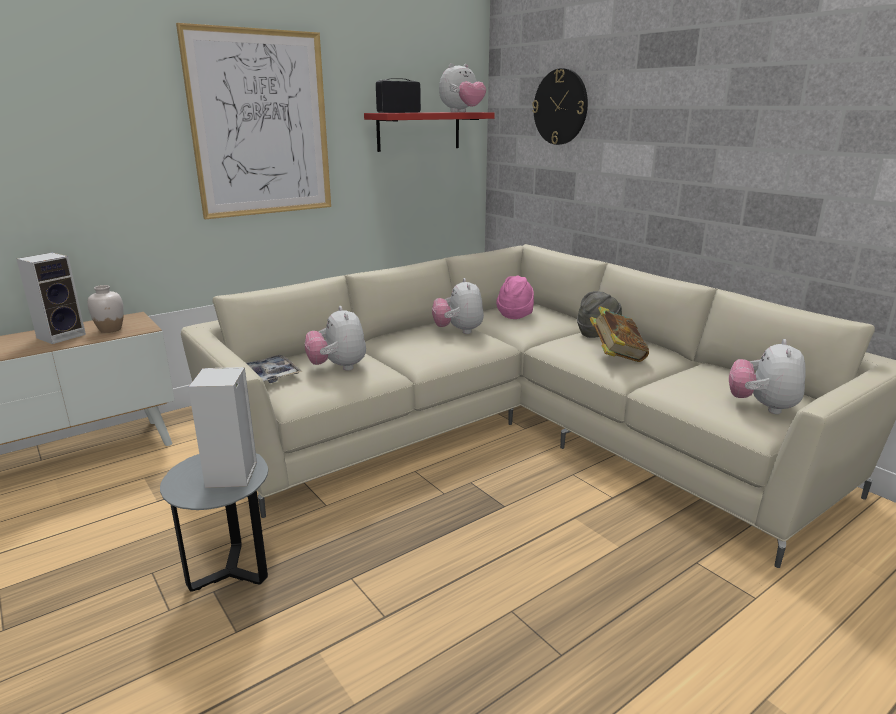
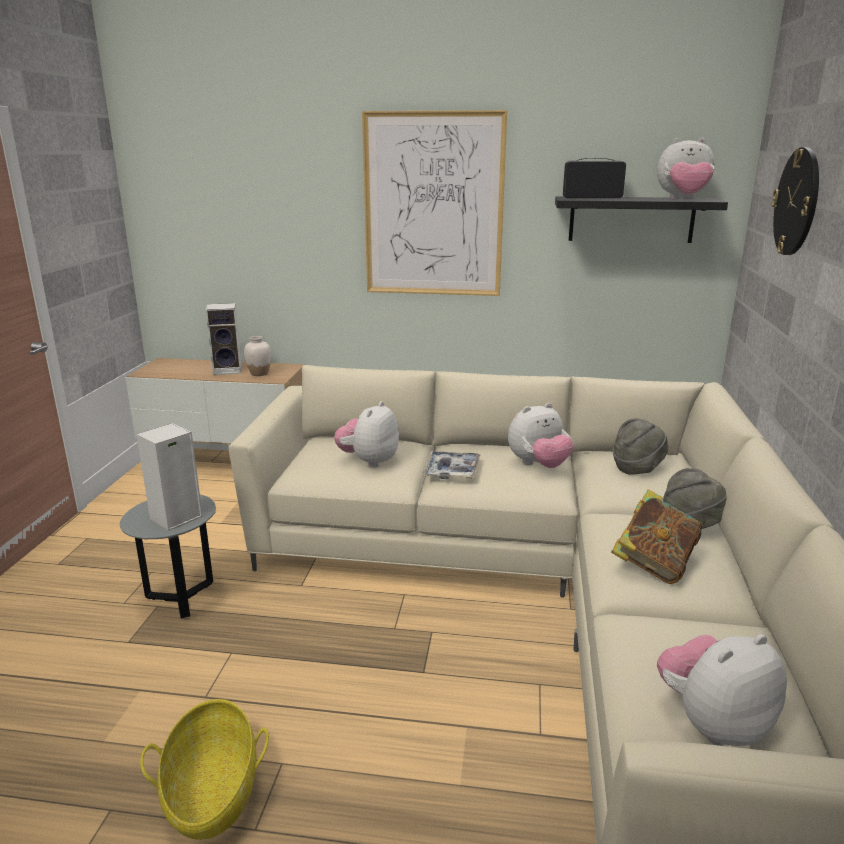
camera: 45 degrees right, 0 degrees up
(268, 375) = (312, 448): tray -> tray (451, 471)
(419, 131) = (631, 219): red shelf -> black shelf
(458, 331) = (538, 465): plush toy -> plush toy turned 150 degrees counterclockwise
(499, 661) = (212, 792): none -> basket
(515, 314) = (637, 468): pink hat -> grey hat

